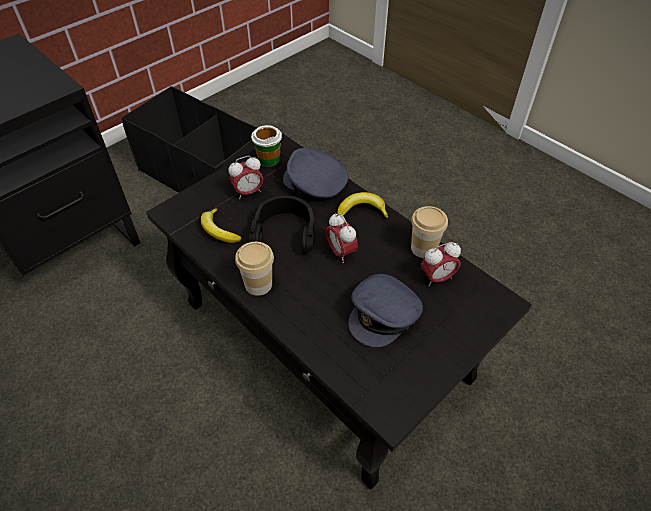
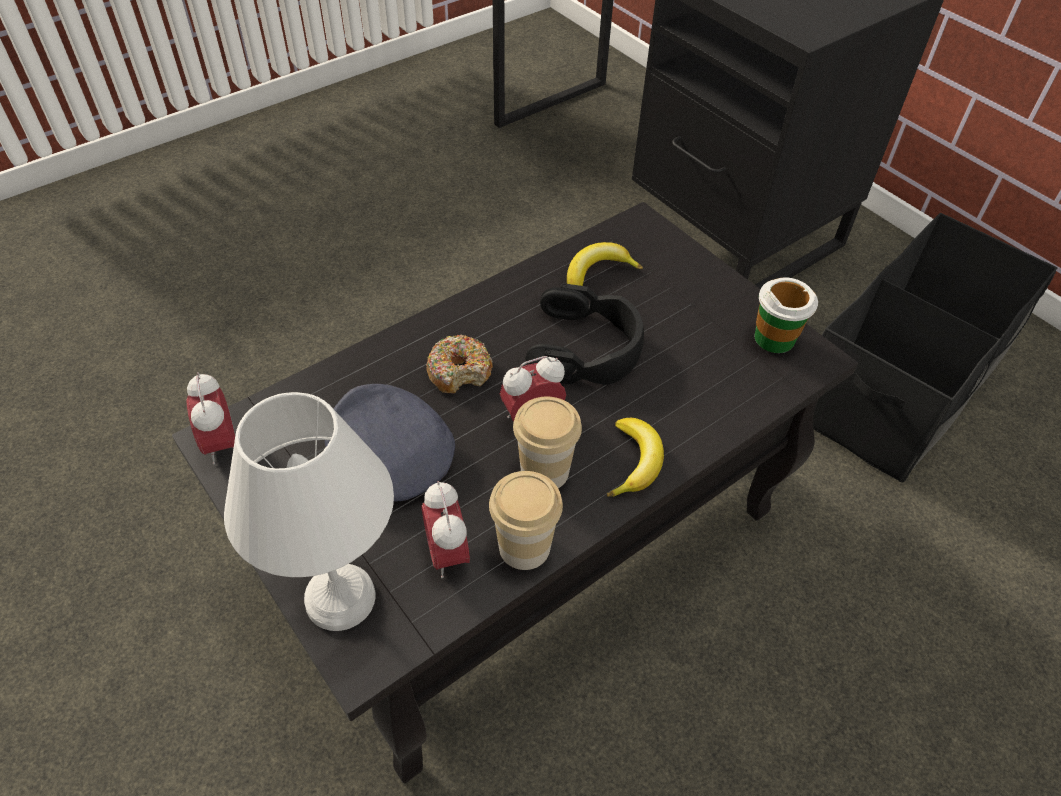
camera: 95 degrees right, 0 degrees up
(248, 192) = (684, 308): alarm clock -> alarm clock (221, 444)
(258, 284) = (482, 313): cup -> cup (544, 471)
(311, 289) = (459, 371): none -> donut
(314, 184) = (708, 398): grey cap -> none
(475, 318) = (342, 595): none -> white table lamp

